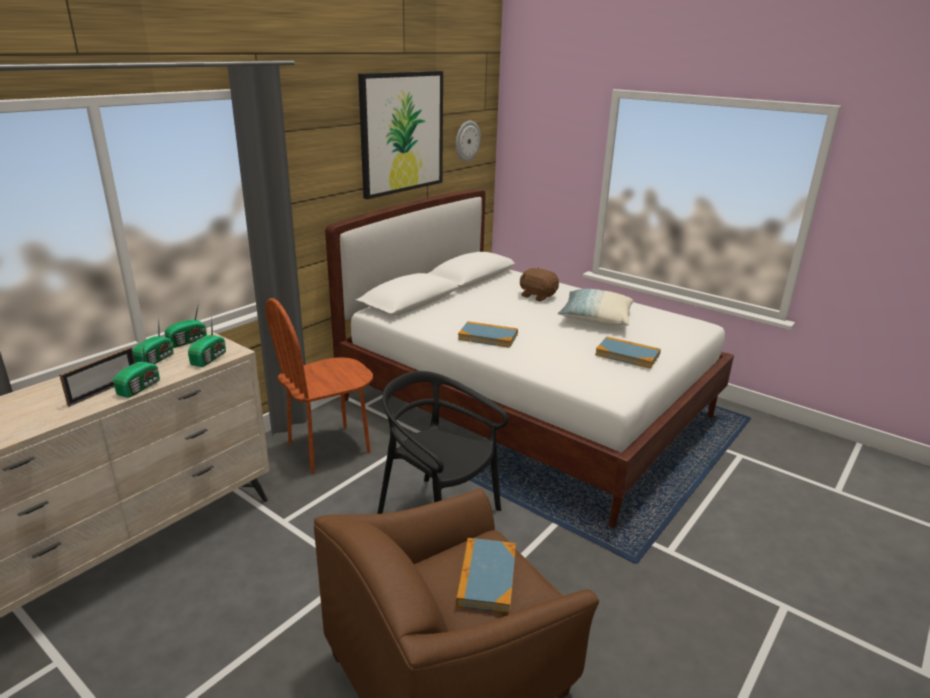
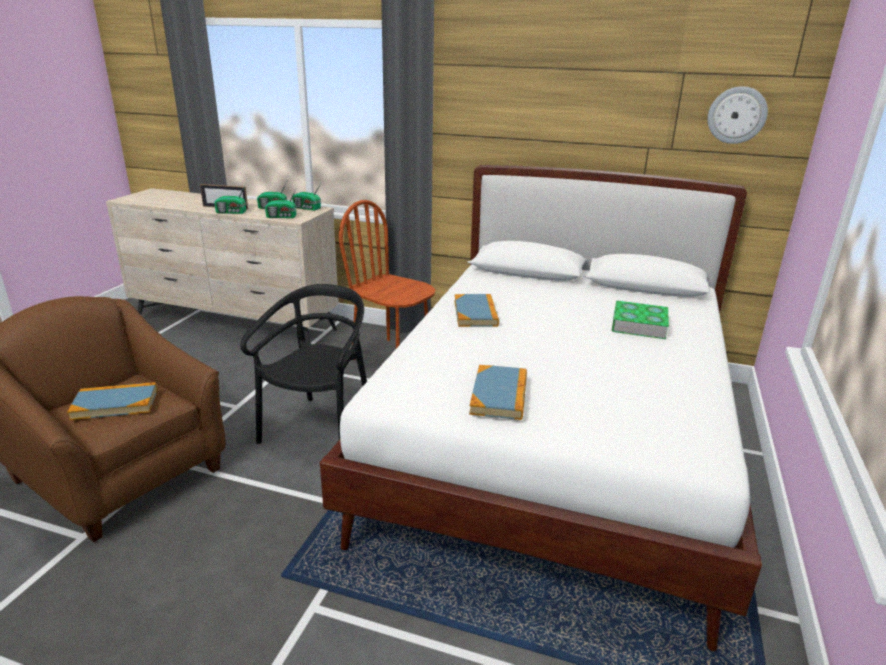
camera: 70 degrees right, 0 degrees up
(402, 133) = (607, 86): picture -> none
(537, 296) = (639, 325): brown plush toy -> book
(595, 319) = (609, 368): pillow -> none

